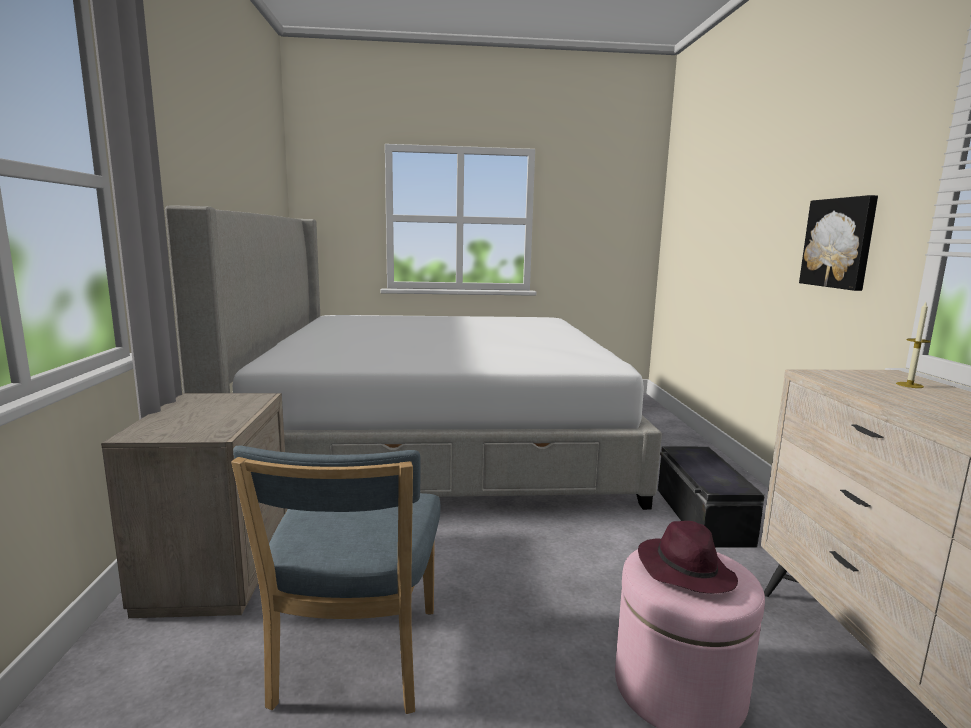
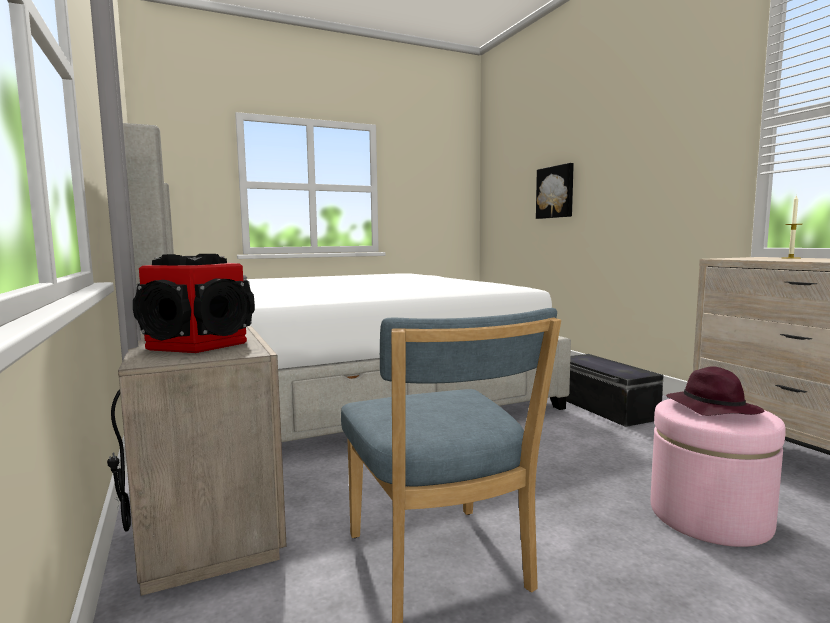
camera: 20 degrees left, 5 degrees down
(202, 416) = (200, 344): none -> speaker
(839, 243) = (674, 179): picture -> picture (556, 192)

